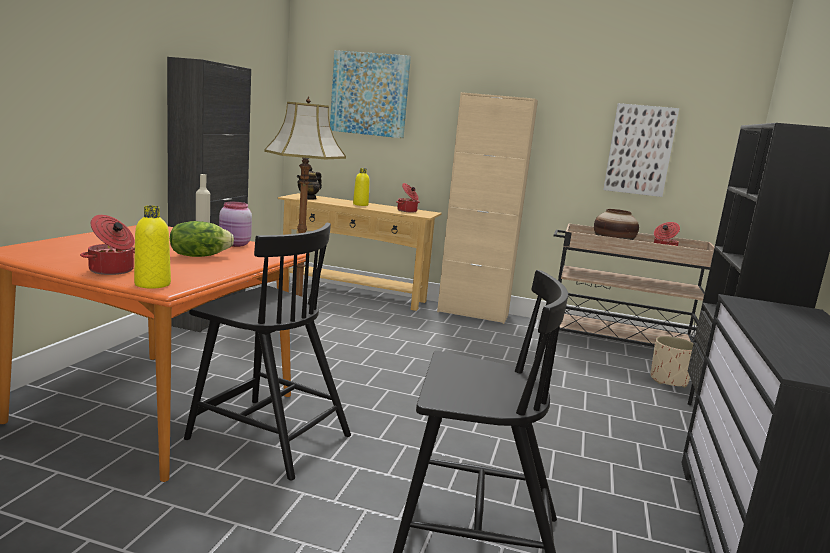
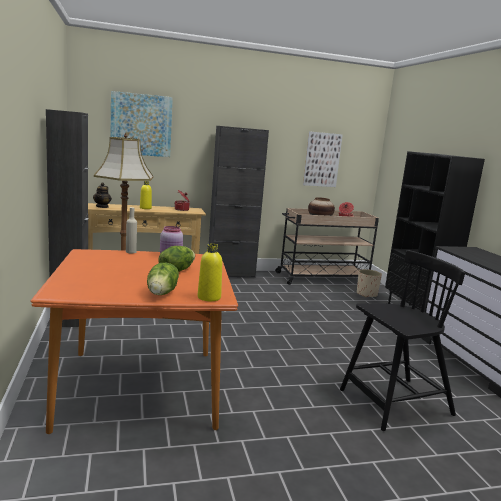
camera: 30 degrees left, 0 degrees up
(112, 270) = (162, 293): cooking pot -> lettuce
(267, 436) = (230, 383): black chair -> none
(473, 313) = (230, 274): beige cabinet -> black cabinet

